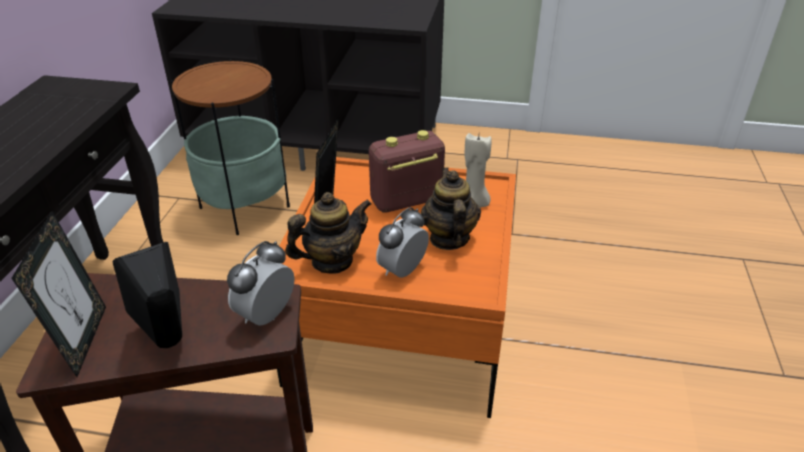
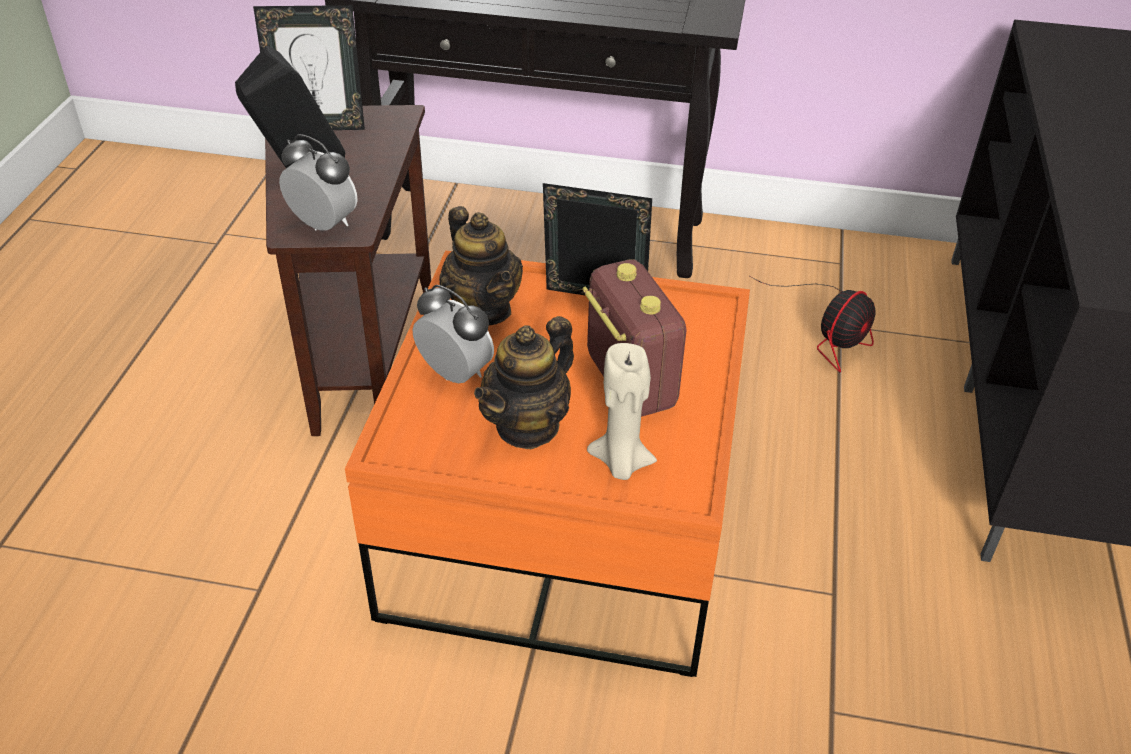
camera: 90 degrees right, 5 degrees up
(244, 207) = (833, 331): side table -> fan
(448, 238) = (528, 425): teapot -> teapot turned 135 degrees clockwise

